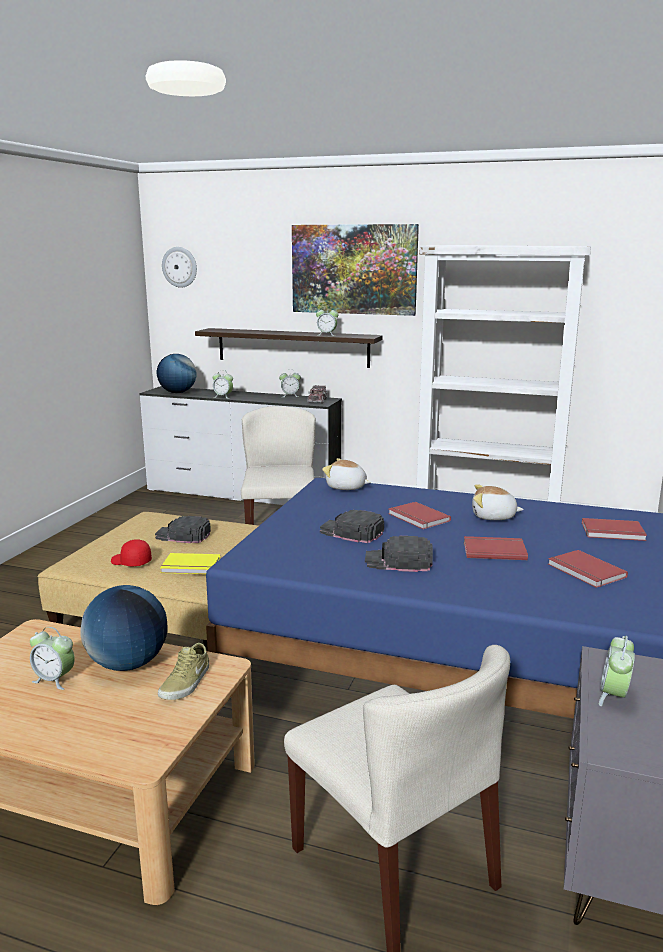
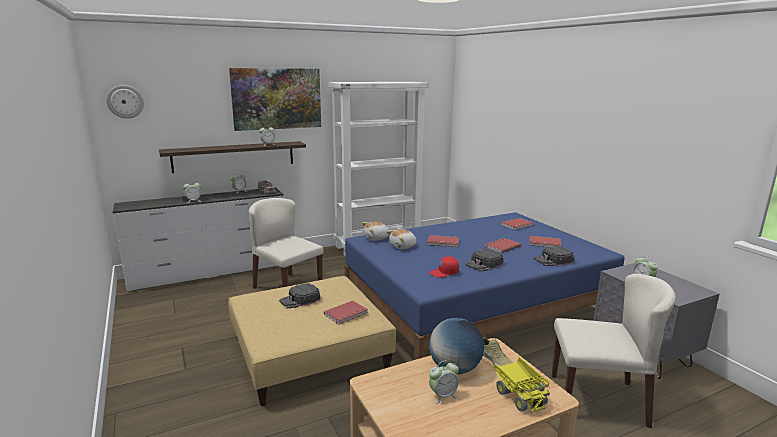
camera: 45 degrees left, 0 degrees up
(115, 729) = (519, 395): none -> toy truck
(130, 562) = (306, 327): red cap -> red cap (444, 273)
(177, 392) = (147, 205): globe -> none
(190, 566) = (347, 314): yellow book -> red book
(351, 532) = (435, 259): black cap -> black cap (553, 260)
(493, 517) = (468, 232): plush toy -> plush toy (403, 246)

